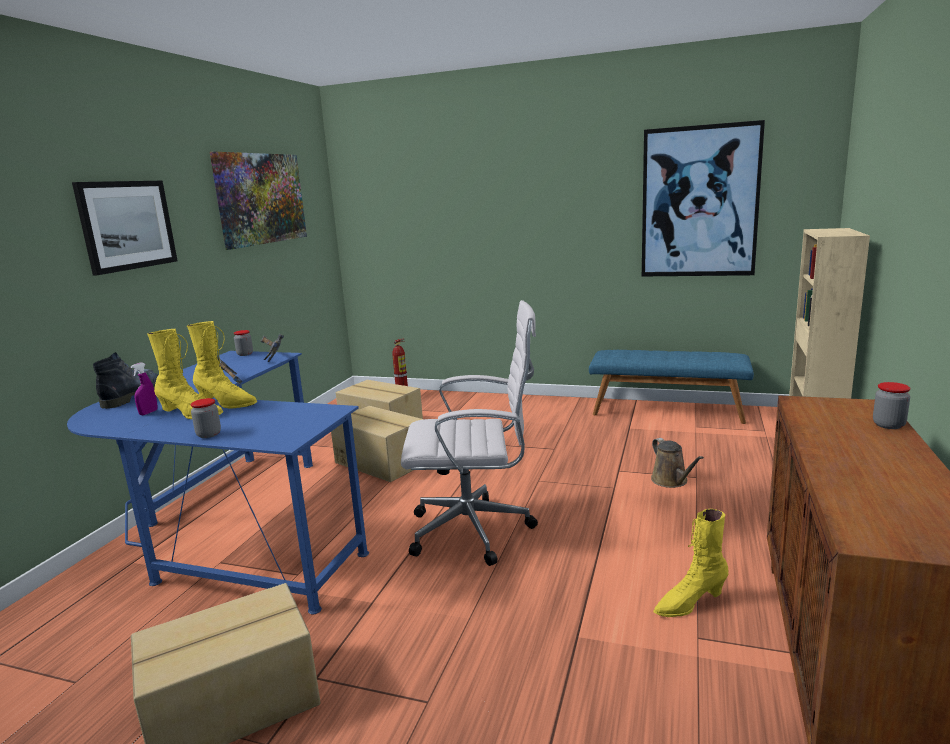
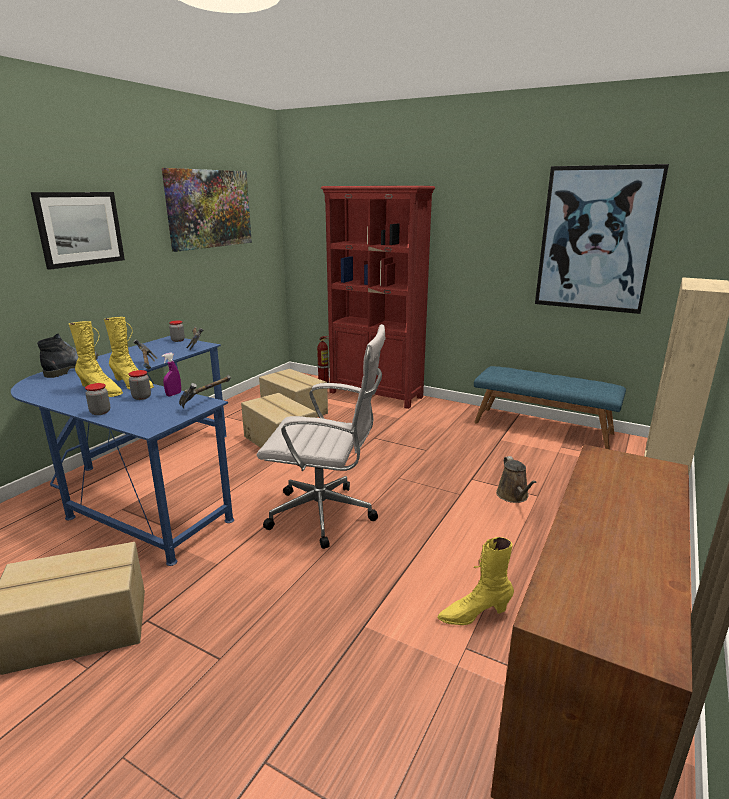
camera: 10 degrees right, 5 degrees up
(148, 413) = (73, 385): purple spray bottle -> purple spray bottle (173, 394)
(334, 408) = (207, 401): none -> hammer
(469, 400) = (376, 395): none -> red bookcase
(888, 425) = (666, 493): jar -> jar (141, 397)

